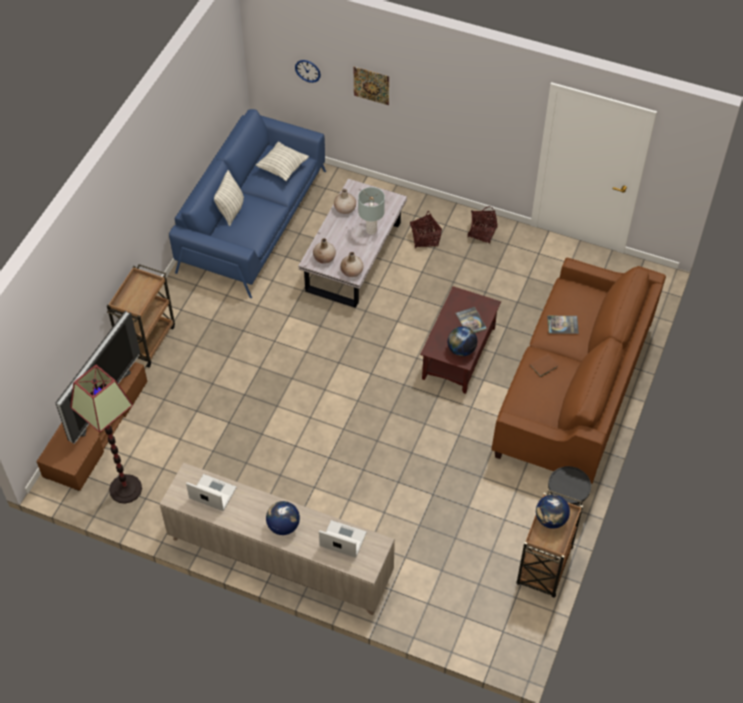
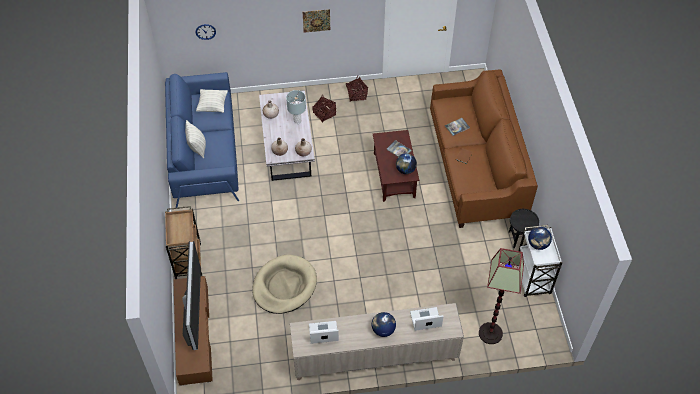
camera: 30 degrees left, 0 degrees up
(126, 489) = (242, 364): floor lamp -> floor lamp (490, 333)
(234, 423) = (284, 286): none -> beige dog bed
(371, 85) = (256, 24): picture -> picture (316, 20)
(544, 567) = (532, 279): brown cart -> white cart

